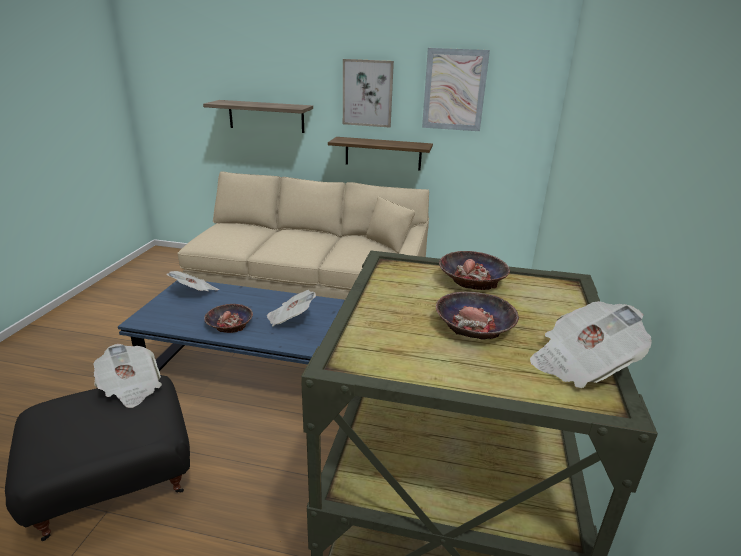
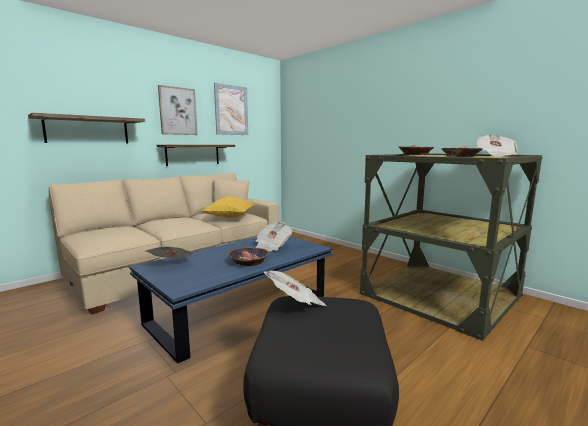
camera: 55 degrees left, 15 degrees down
(349, 256) = (230, 217): none -> yellow pillow

